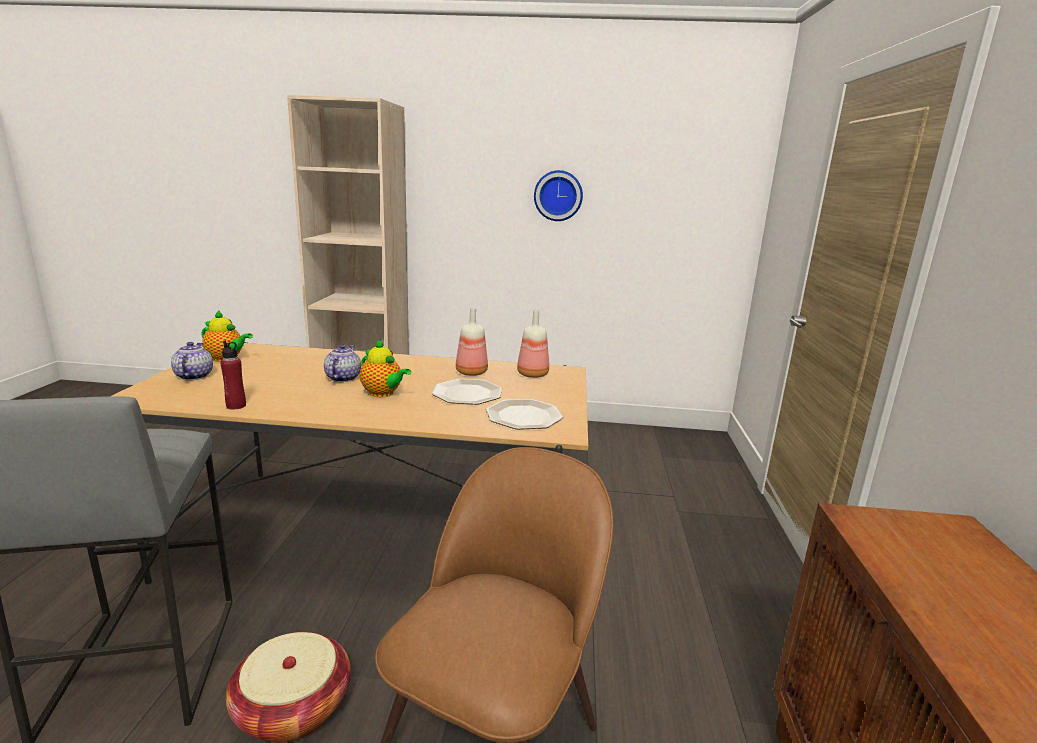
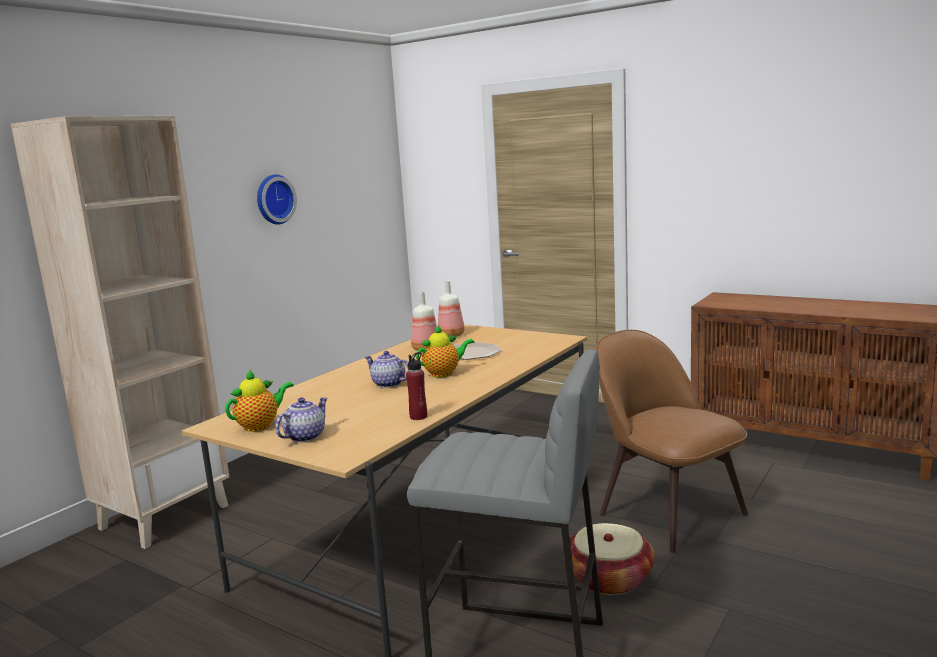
camera: 60 degrees left, 5 degrees down
(193, 376) = (304, 436): teapot -> teapot turned 105 degrees clockwise
(523, 416) = (529, 344): plate -> none

